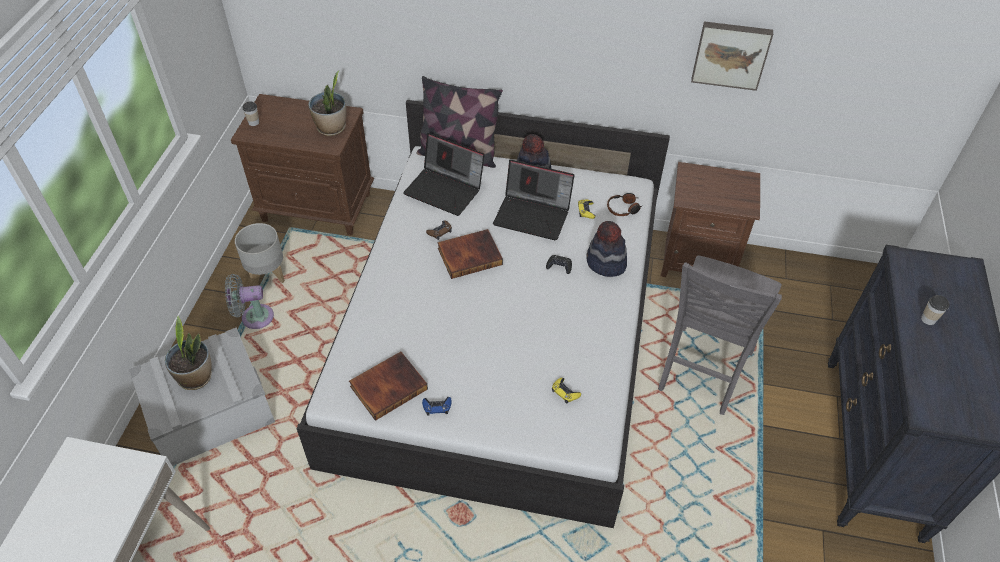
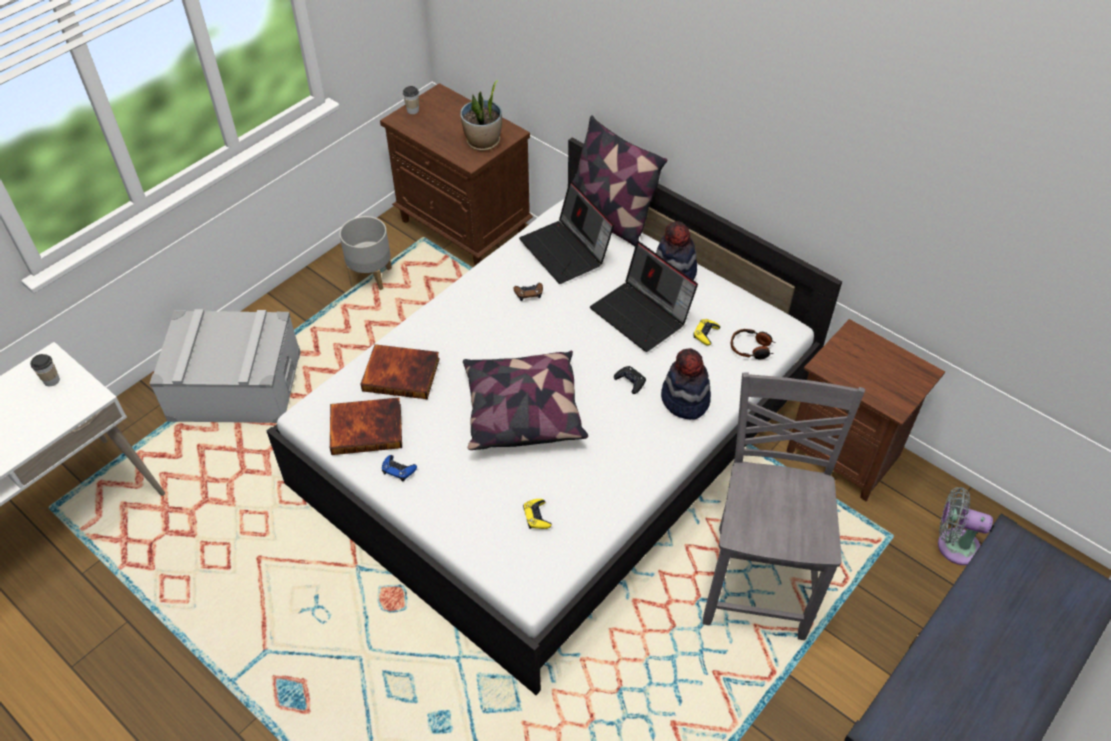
camera: 30 degrees right, 0 degrees up
(196, 377) = (223, 343): potted plant -> none
(254, 317) = (332, 313): grey fan -> grey fan (953, 545)
(470, 255) = (542, 330): book -> book (402, 373)
(498, 321) = (522, 411): none -> pillow
(702, 371) = (758, 580): grey chair -> grey chair turned 135 degrees clockwise
(731, 54) = (926, 202): picture -> none
(928, 319) = (982, 625): cup -> cup (51, 380)

